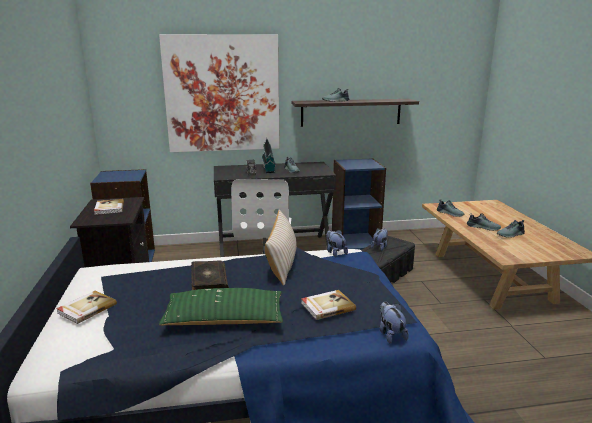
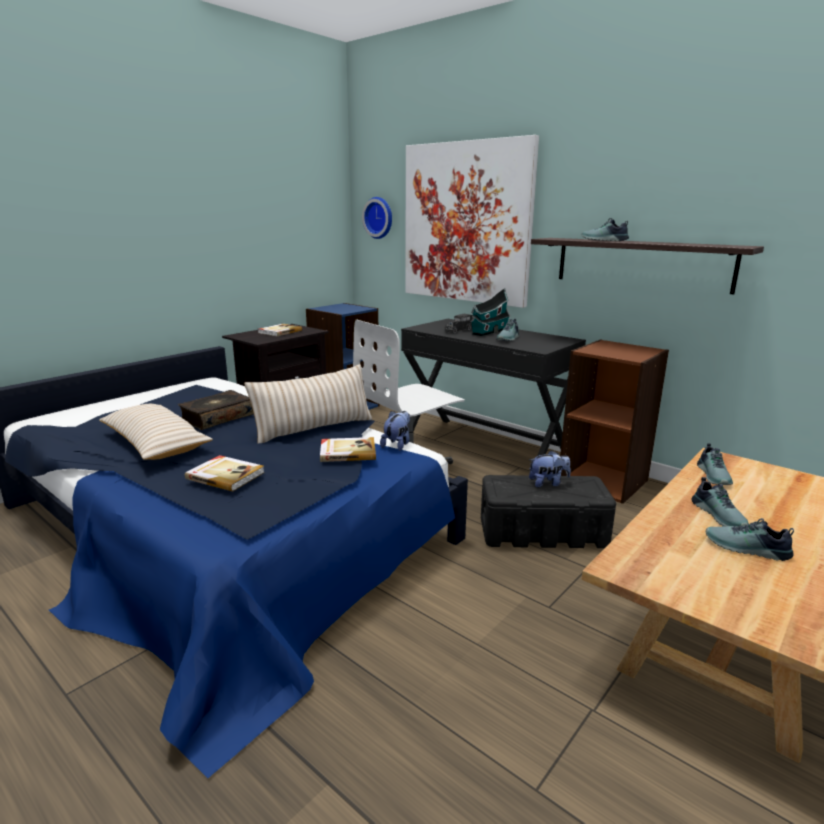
camera: 50 degrees right, 0 degrees up
(86, 308) = (133, 399): book -> book (347, 452)
(129, 93) = (379, 218): none -> wall clock
(224, 319) = (155, 444): green pillow -> beige pillow
(355, 241) = (603, 481): blue bookcase -> brown bookcase
(390, 334) = (206, 533): plush toy -> none

